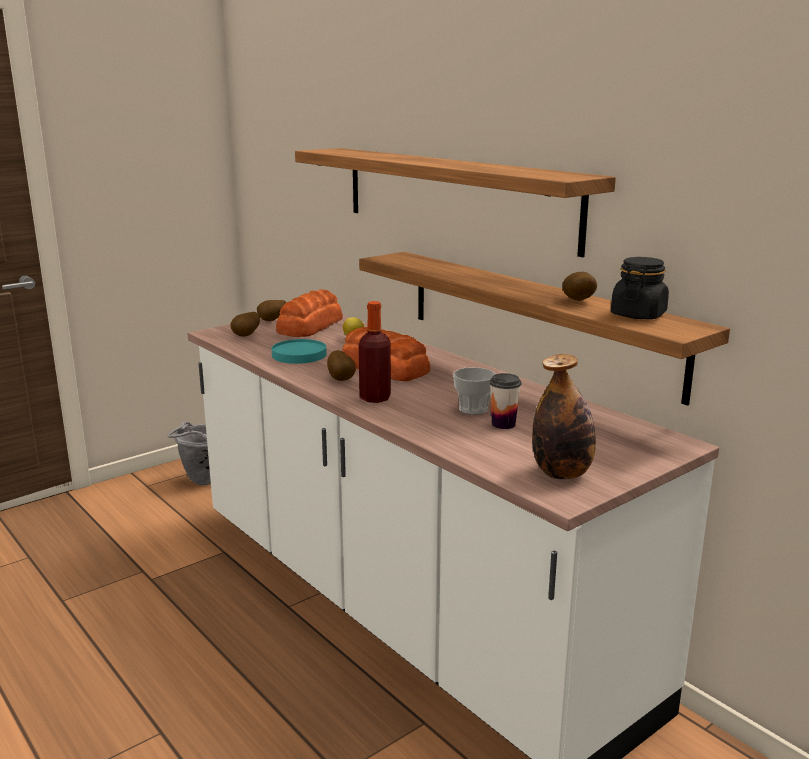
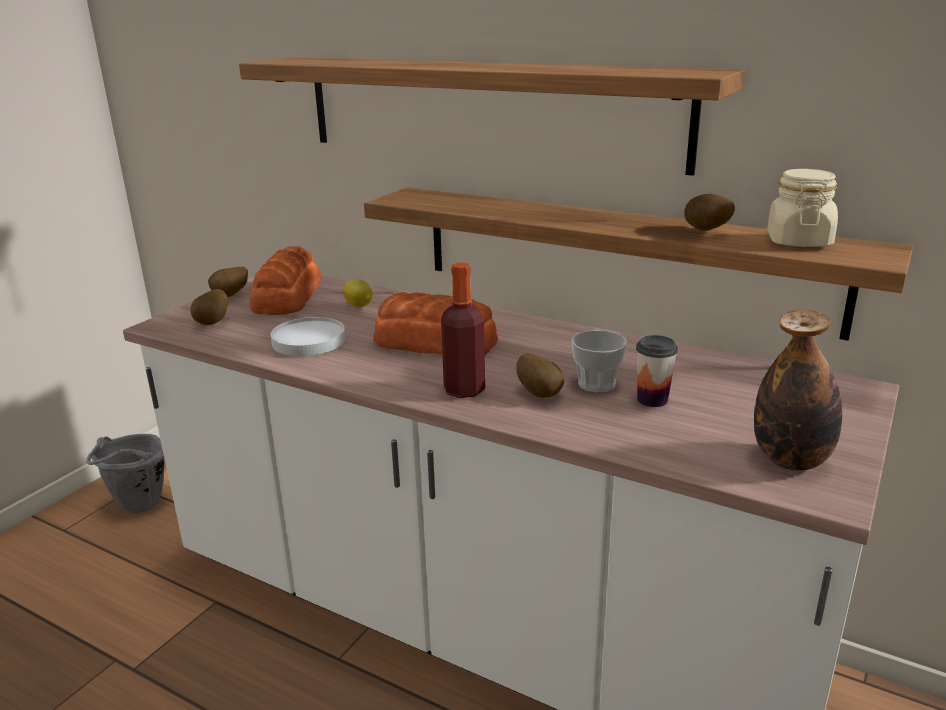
camera: 20 degrees left, 5 degrees up
(299, 355) = (308, 341): turquoise plate -> white plate
(342, 379) = (396, 368): potato -> potato (541, 393)
(638, 315) = (798, 241): black jar -> beige jar

